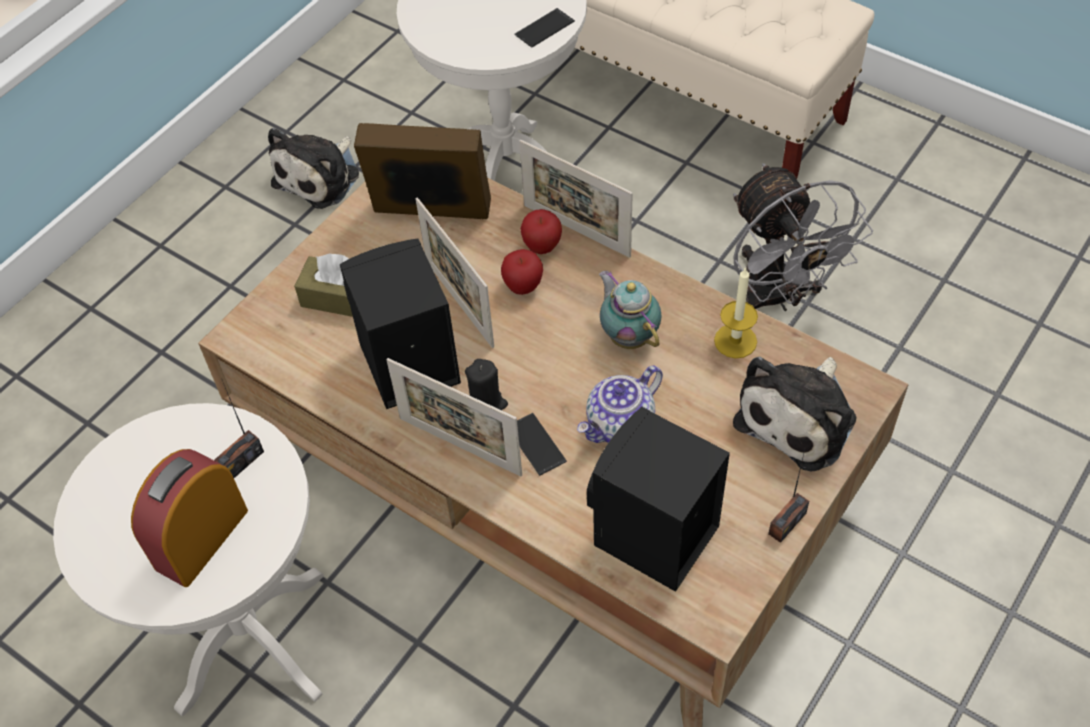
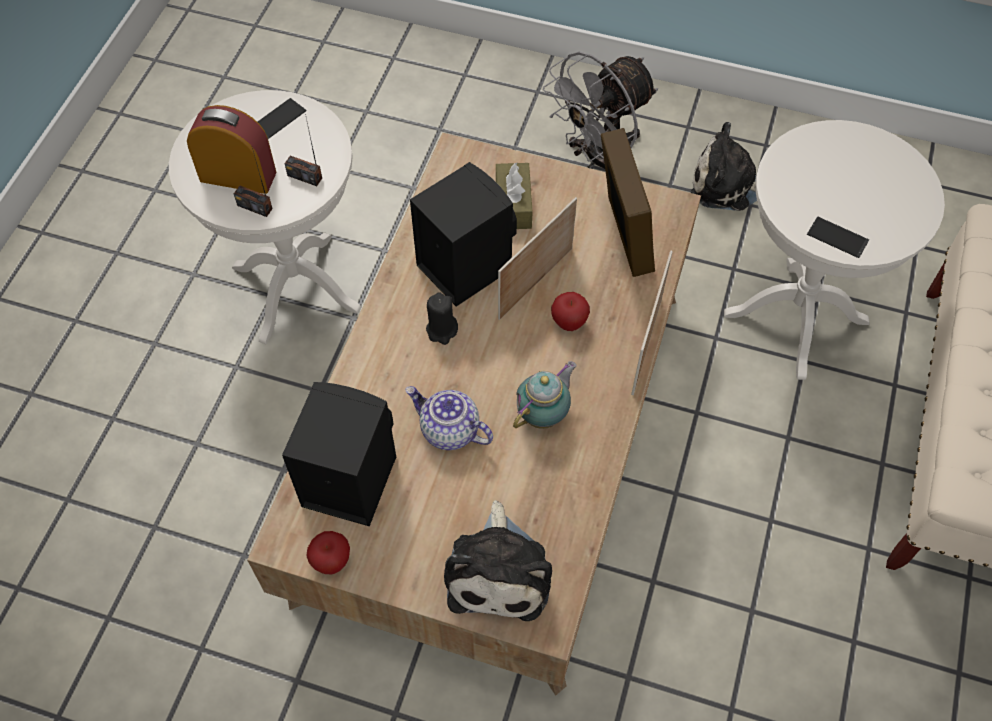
camera: 70 degrees right, 5 degrees up
(460, 446) = (397, 323): picture frame -> none
(536, 444) = (413, 374): phone -> phone (279, 119)
(542, 247) = (618, 325): apple -> apple (332, 561)
(735, 341) = (566, 500): candle -> none
(777, 298) = (746, 582): grey fan -> grey fan (598, 161)
(787, 523) = (386, 579): radio -> radio (255, 207)
(800, 417) = (499, 570): plush toy -> plush toy turned 105 degrees counterclockwise

